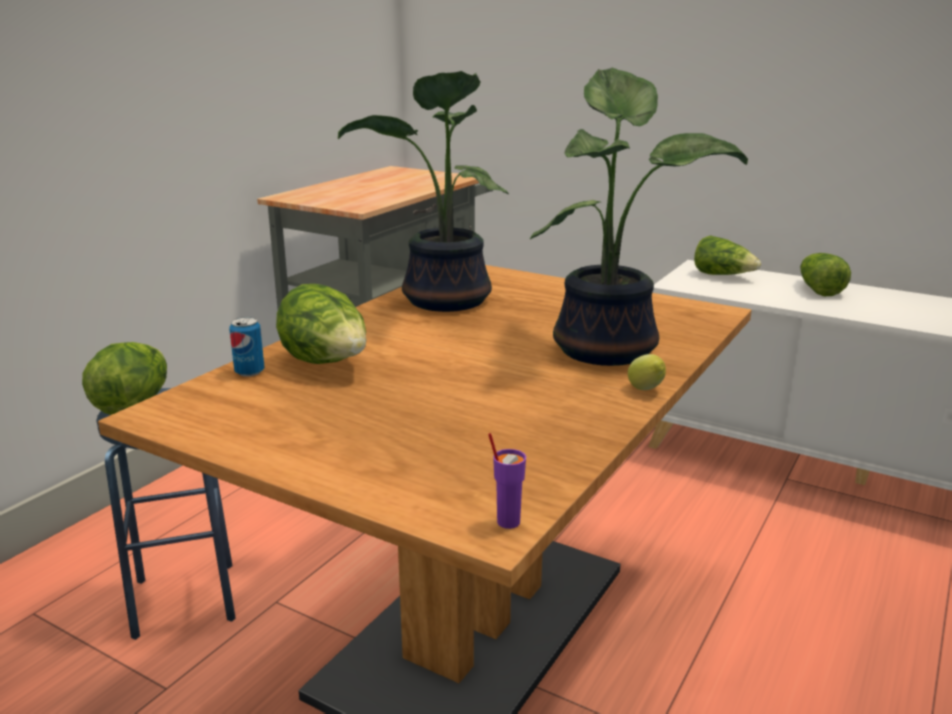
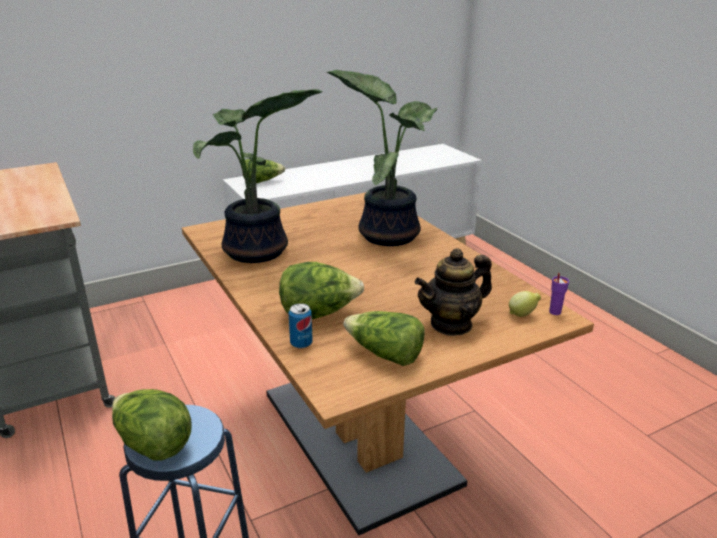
camera: 60 degrees left, 5 degrees up
(377, 444) = (451, 324): none -> teapot
(646, 390) = (448, 243): lemon -> lemon (522, 315)
(818, 289) = (315, 172): lettuce -> lettuce (385, 354)

